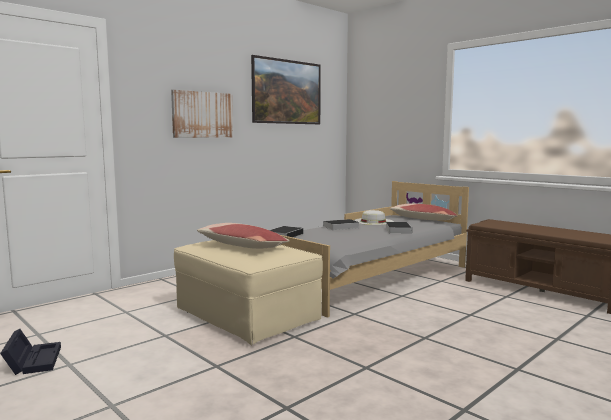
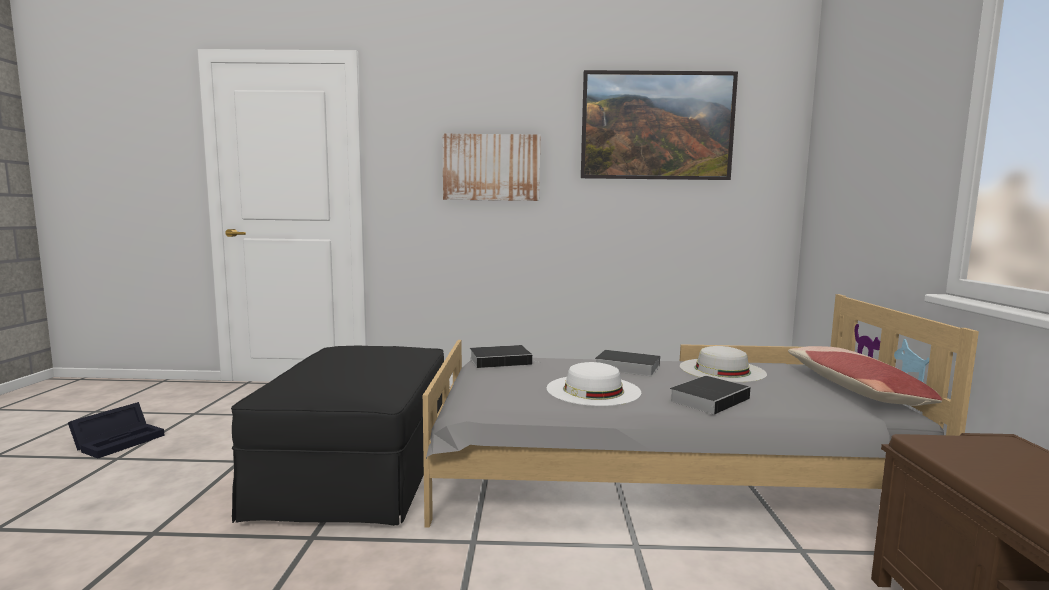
camera: 45 degrees right, 0 degrees up
(241, 246) = (344, 363): pillow -> none
(246, 315) = (359, 471): beige ottoman -> black ottoman
(357, 235) = (593, 390): none -> white hat

